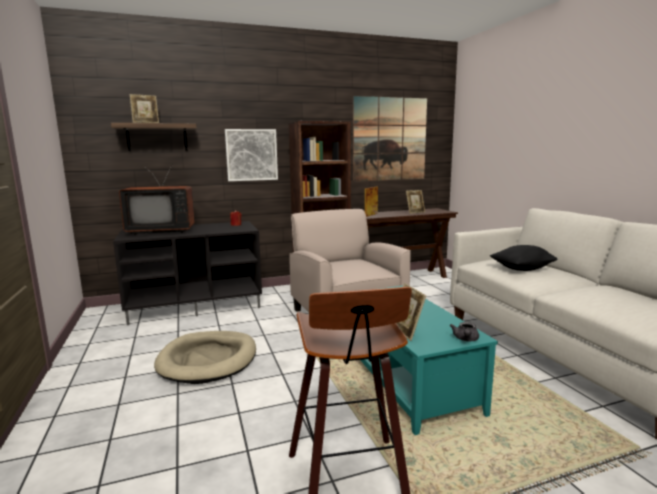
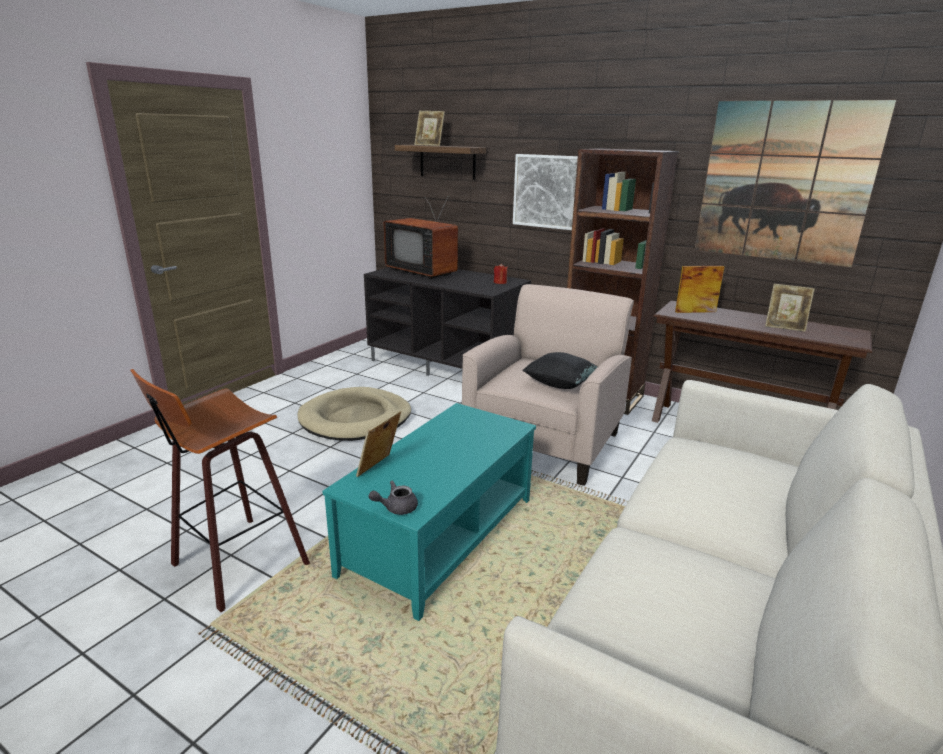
camera: 50 degrees right, 10 degrees up
(522, 269) = (706, 482): black pillow -> black pillow (560, 384)

